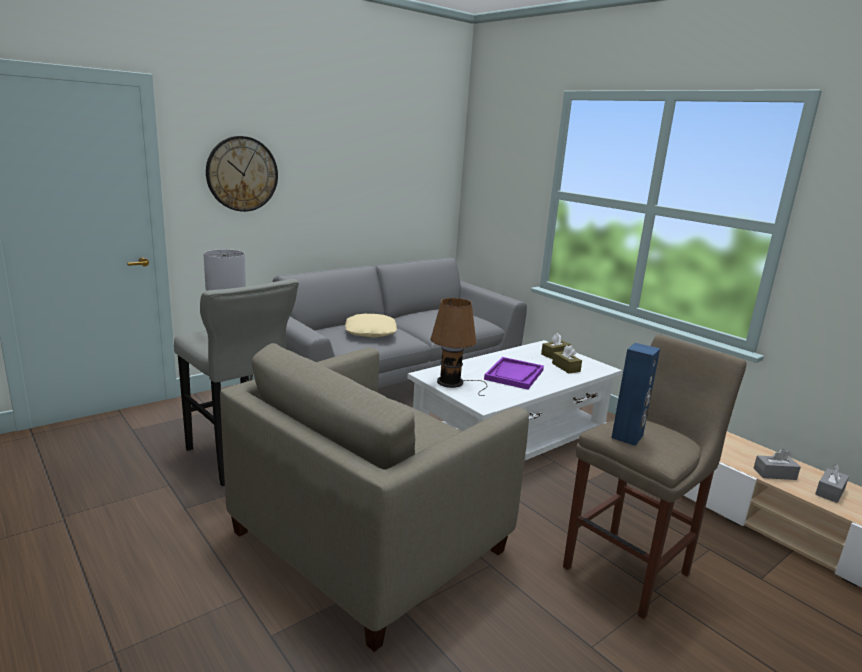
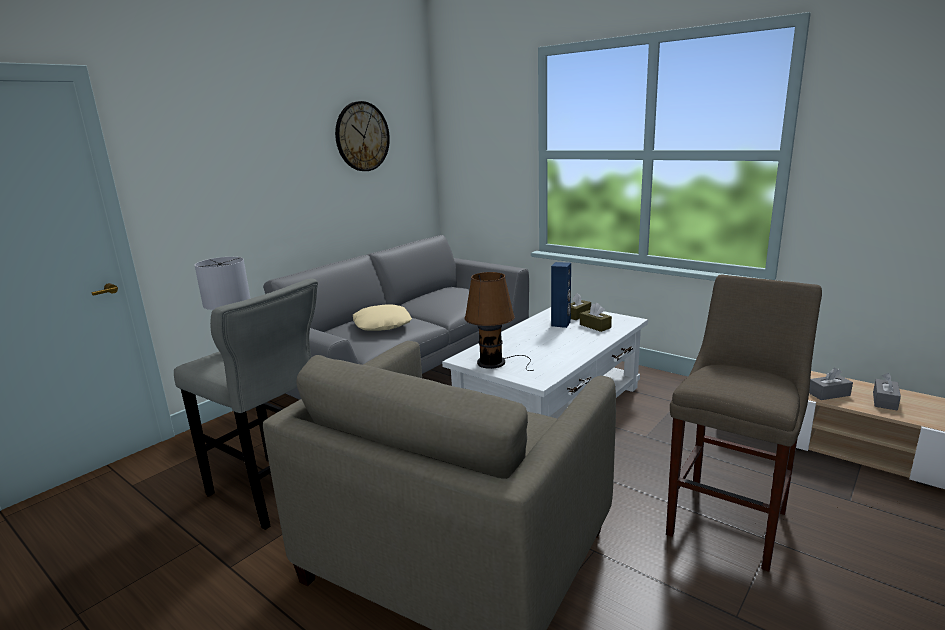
camera: 10 degrees left, 0 degrees up
(242, 174) = (210, 172): wall clock -> wall clock (362, 136)
(514, 375) = (550, 343): purple tray -> none
(627, 437) = (724, 386): blue speaker -> blue speaker (561, 324)

